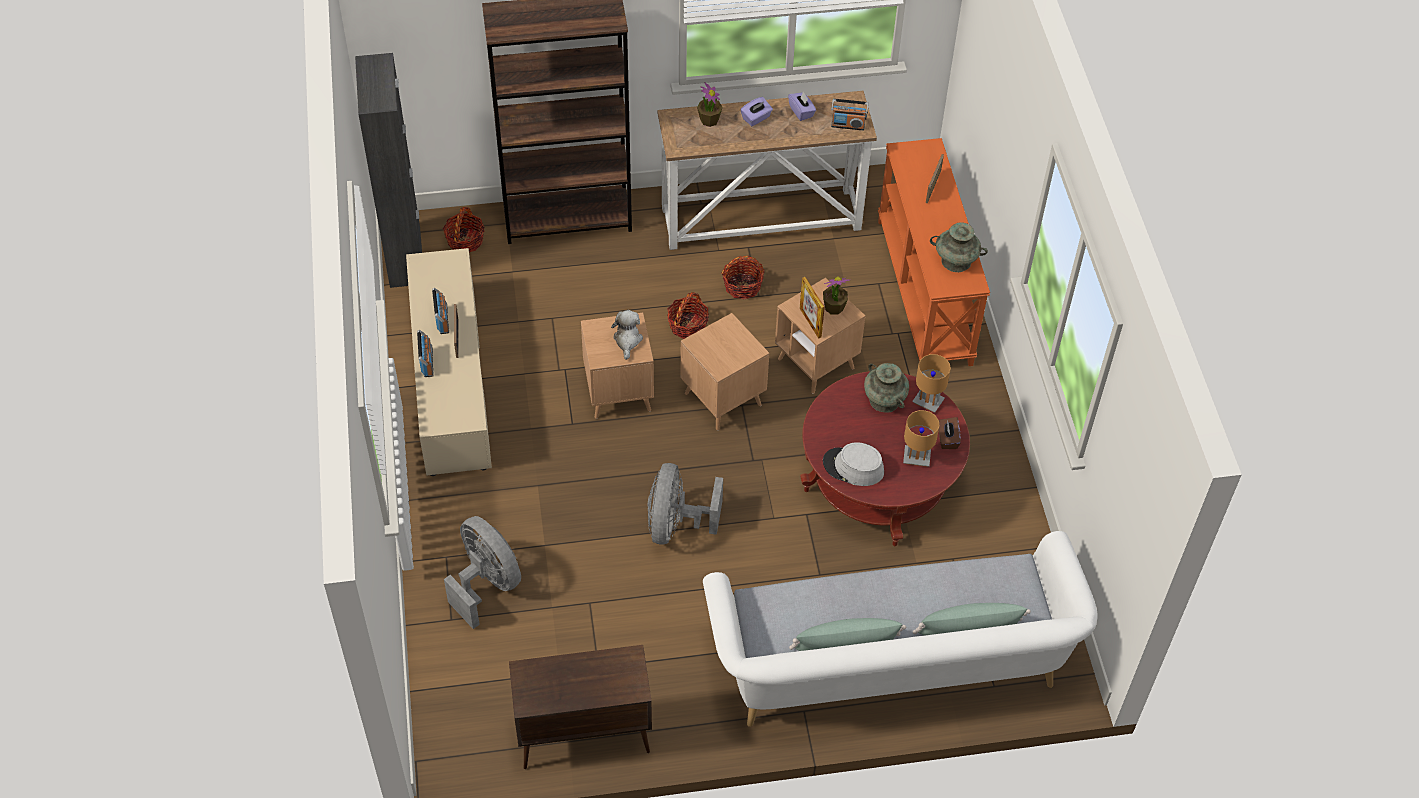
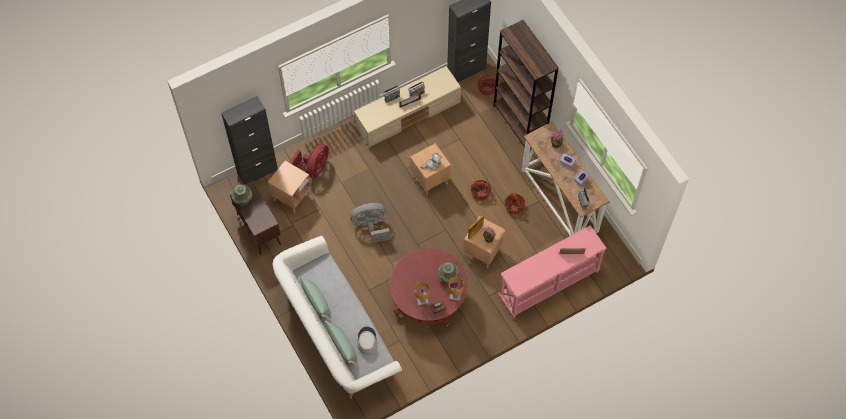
camera: 70 degrees right, 10 degrees up
(436, 694) = (257, 171): none -> black cabinet
(486, 584) = (313, 168): grey fan -> red fan
(723, 399) = (445, 221): brown side table -> brown side table (292, 197)
(853, 467) = (405, 275): grey hat -> grey hat (367, 341)
(925, 291) = (548, 284): orange console table -> pink console table
(955, 261) = (528, 276): turquoise vase -> turquoise vase (243, 199)

